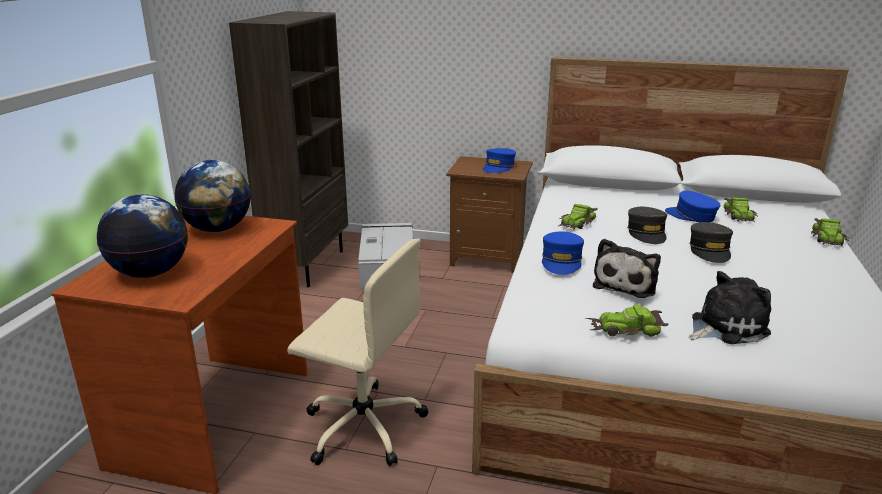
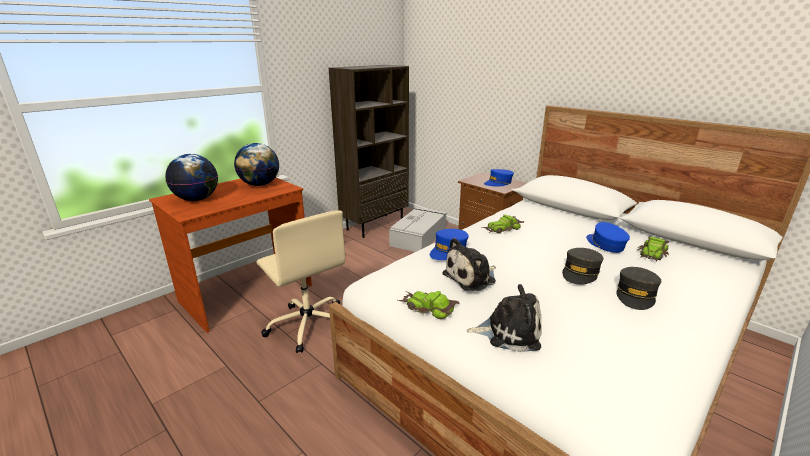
camera: 30 degrees right, 0 degrees up
(646, 233) = (544, 247): grey cap -> grey cap (636, 295)
(828, 238) = (721, 292): toy car -> none

